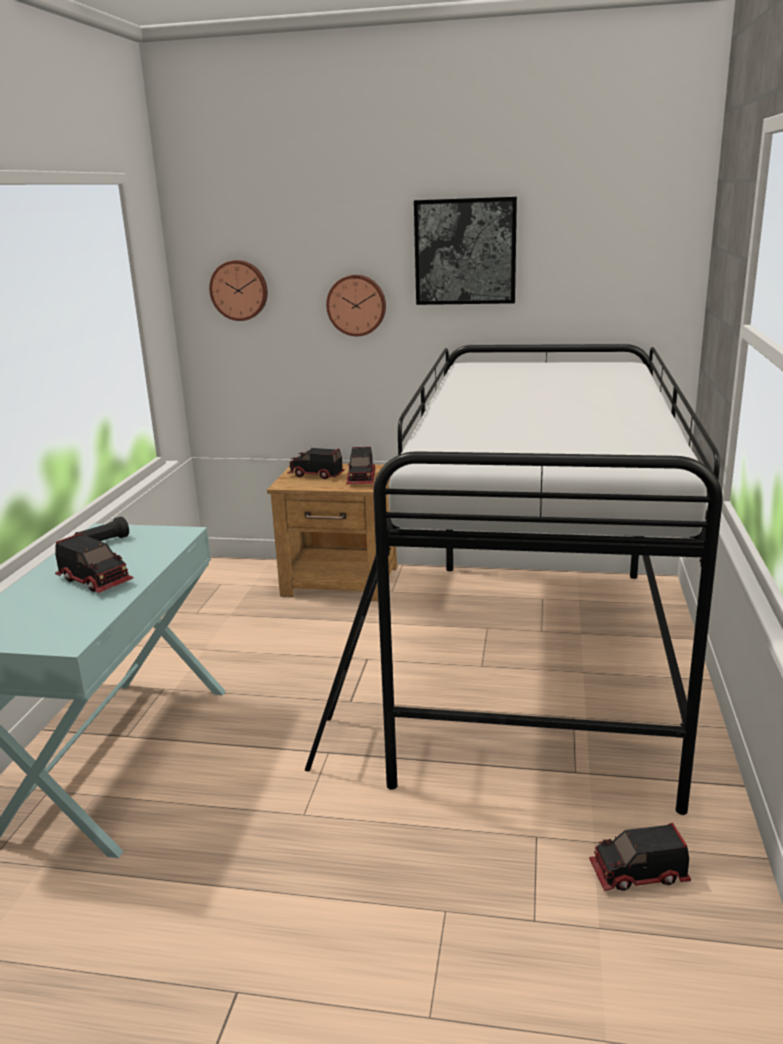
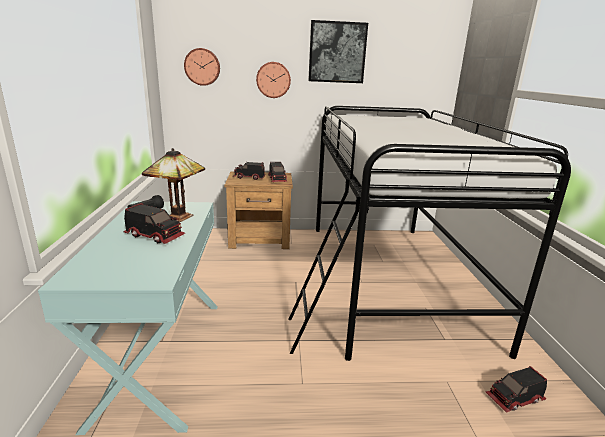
camera: 15 degrees left, 0 degrees up
(142, 553) = (178, 218): none -> table lamp

